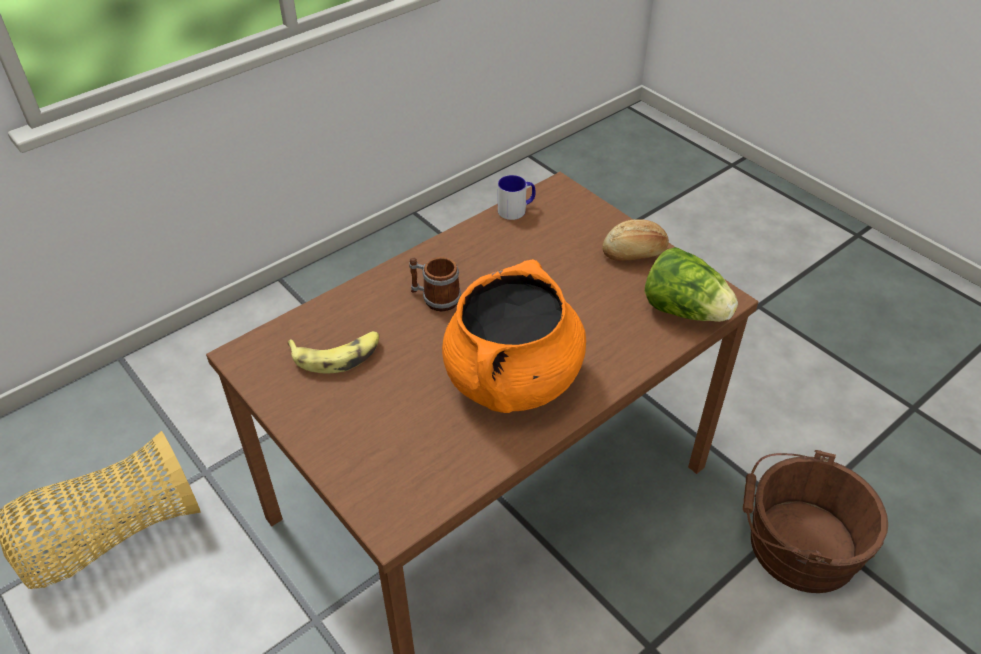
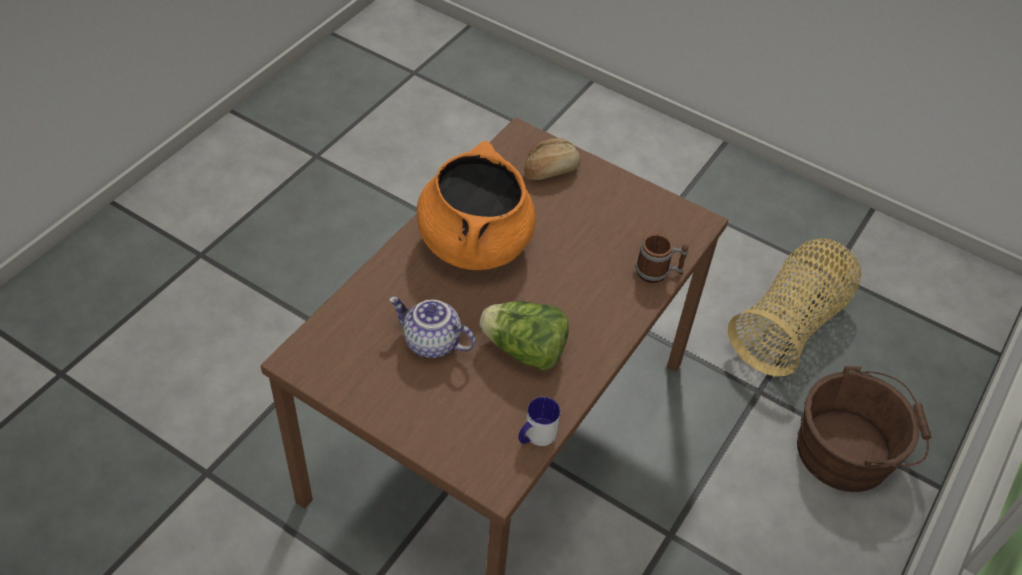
camera: 160 degrees right, 5 degrees up
(337, 355) = (624, 236): banana -> none
(435, 298) = (572, 304): mug -> mug (658, 272)
(588, 289) = (430, 343): none -> teapot
(635, 253) = (391, 399): bread -> bread (550, 170)
(684, 311) = (334, 337): lettuce -> lettuce (524, 350)
(796, 543) = (211, 444): brown bucket -> brown bucket (850, 450)

